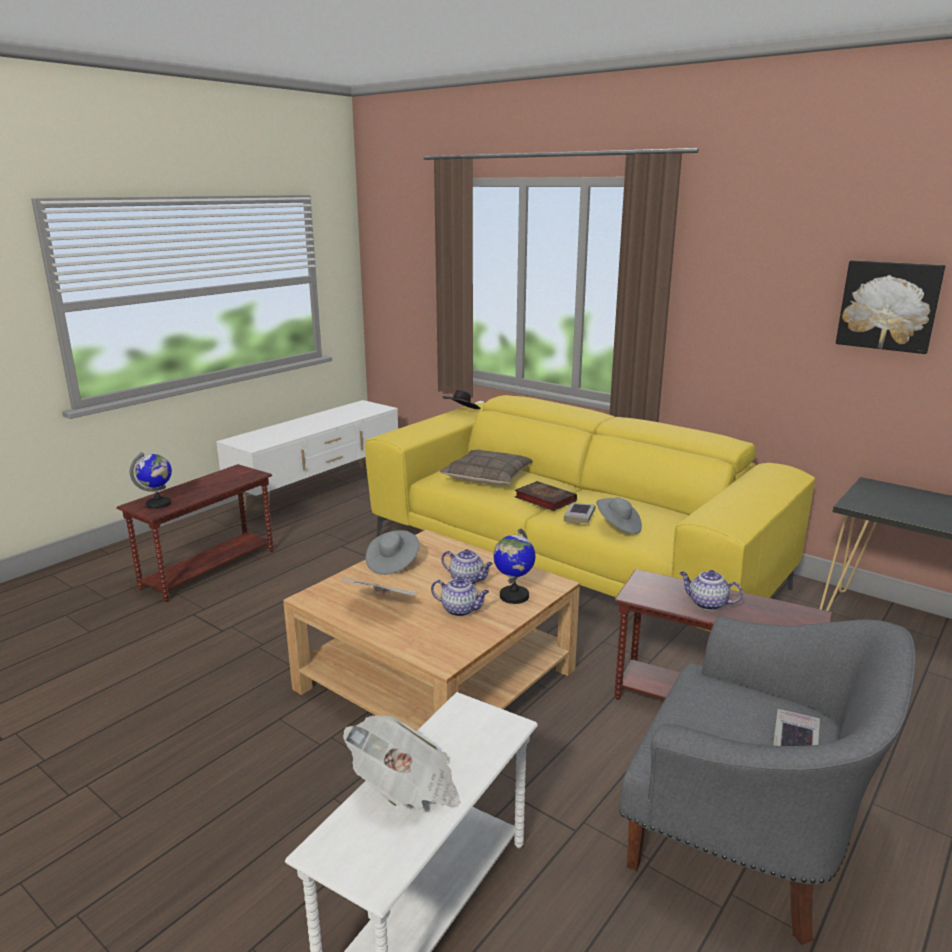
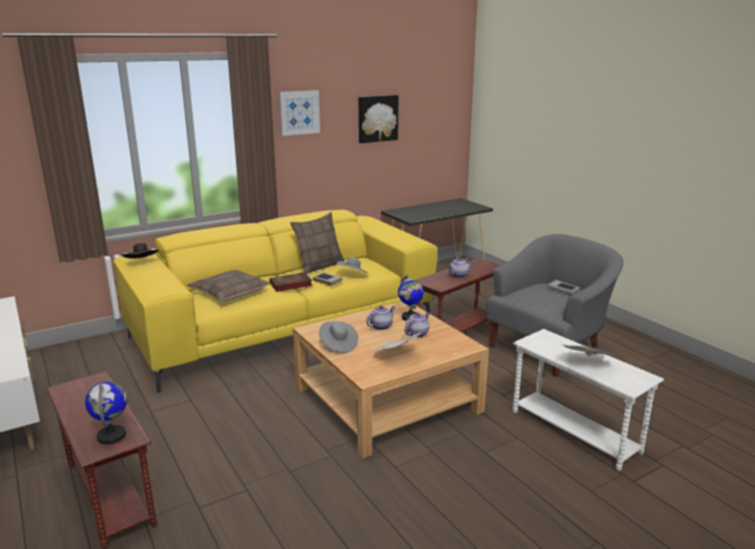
camera: 70 degrees left, 0 degrees up
(628, 501) = (319, 266): none -> pillow
(732, 274) = (299, 112): none -> picture

